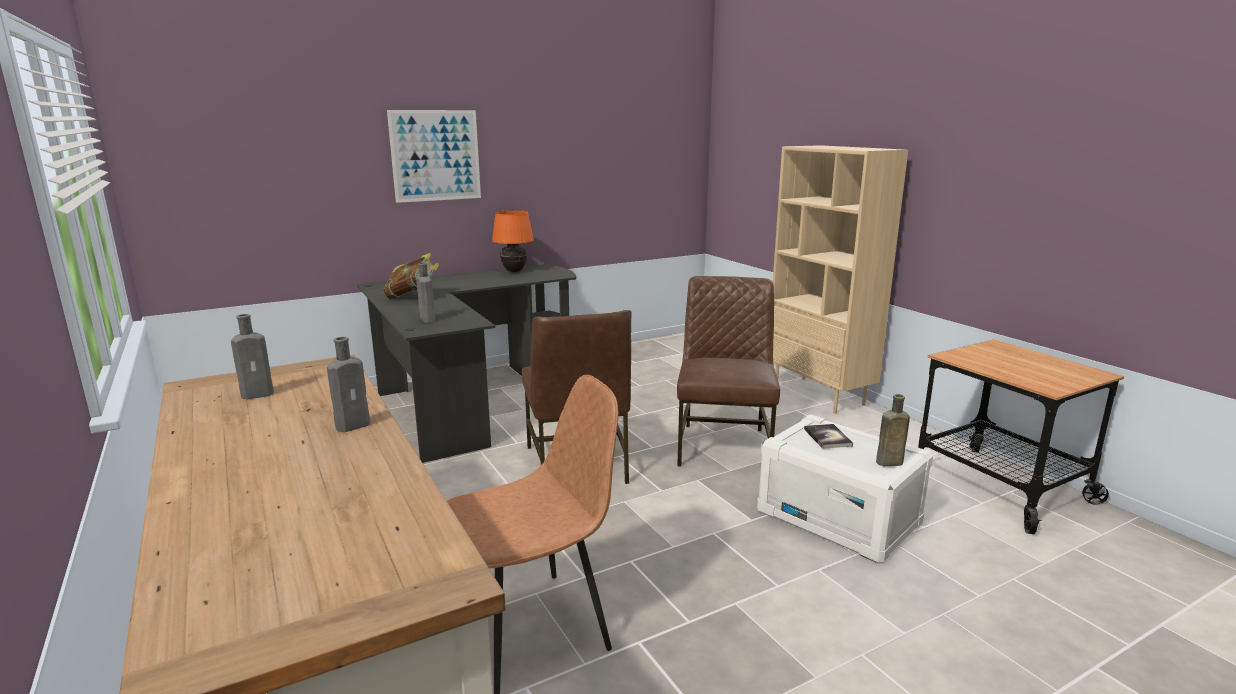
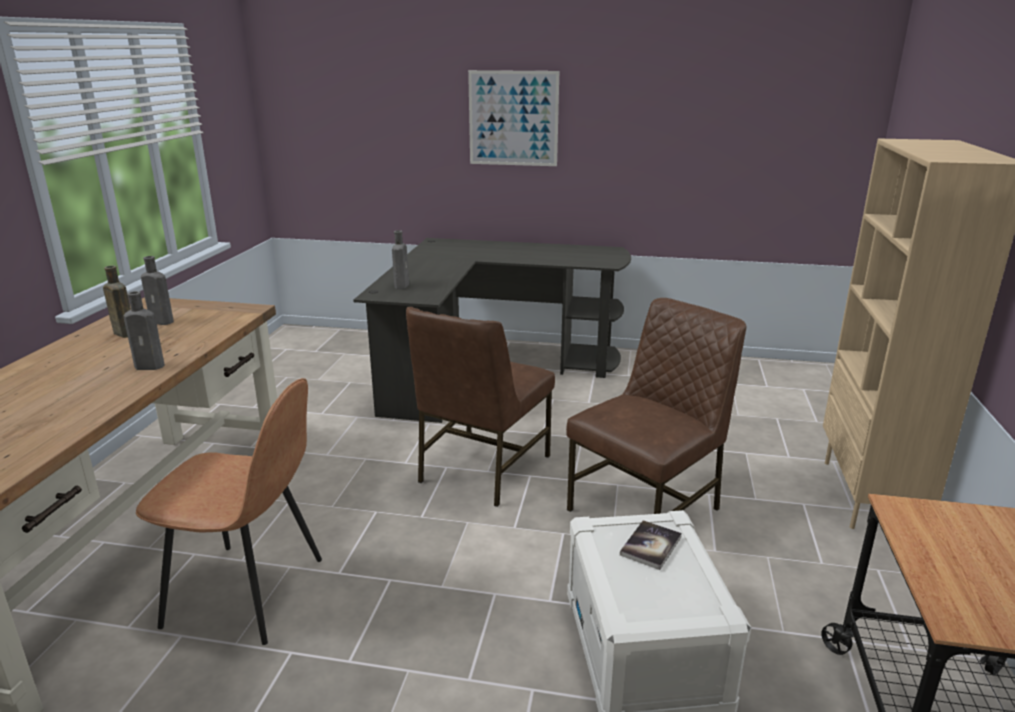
camera: 40 degrees right, 5 degrees up
(412, 297) = (438, 259): book -> none
(514, 271) = (574, 250): orange table lamp -> none
(887, 463) = (662, 609): brown bottle -> brown bottle (123, 333)

